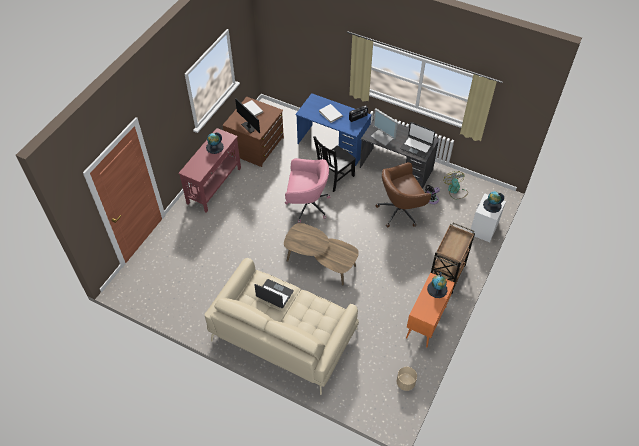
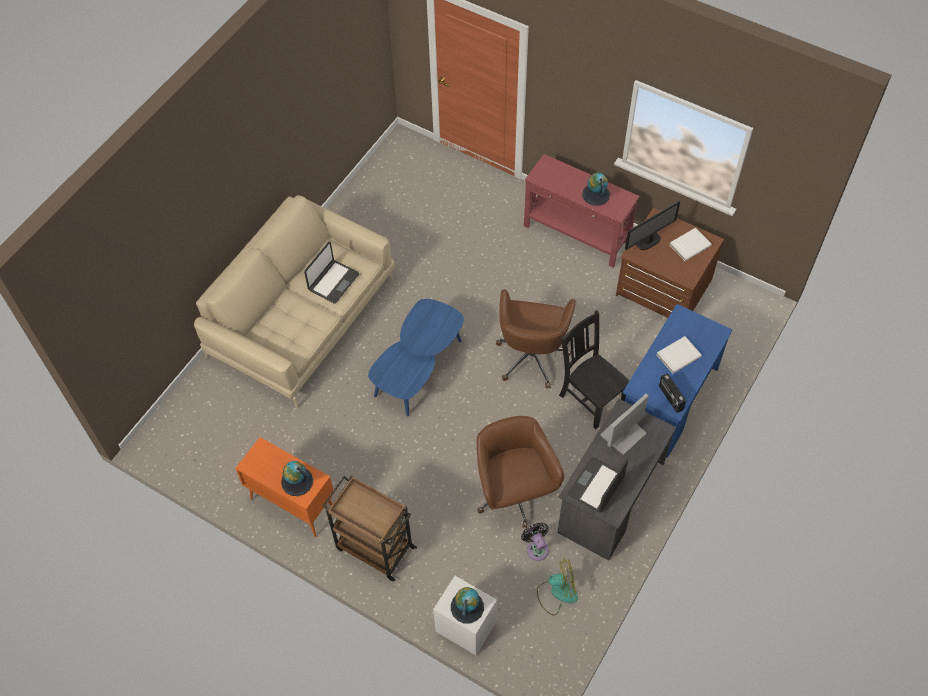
camera: 95 degrees right, 5 degrees up
(307, 205) = (532, 355): pink office chair -> brown office chair
(320, 262) = (418, 369): brown coffee table -> blue coffee table
(405, 382) = (201, 463): beige planter -> none

